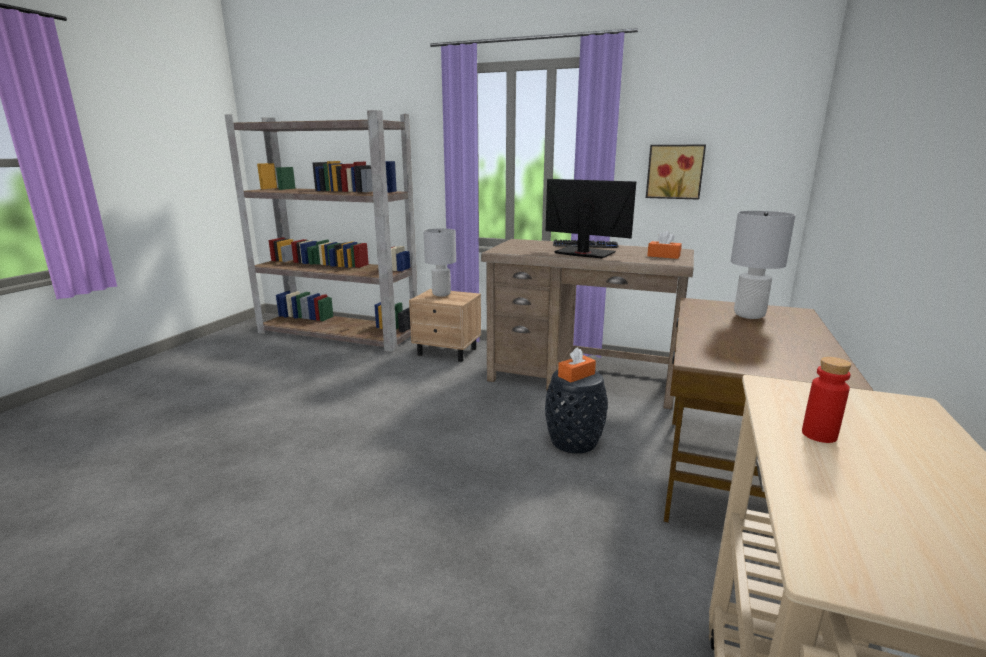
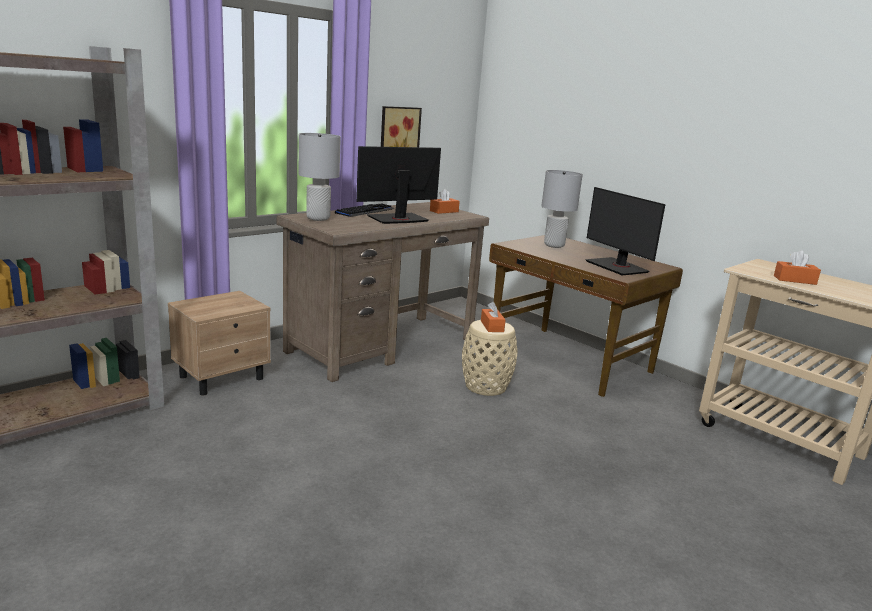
camera: 65 degrees left, 0 degrees up
(441, 295) = (210, 305): grey table lamp -> grey table lamp (318, 219)
(573, 441) = (485, 386): black stool -> beige stool
(744, 352) = (617, 267): none -> monitor
(819, 435) = (794, 280): red bottle -> orange tissue box

